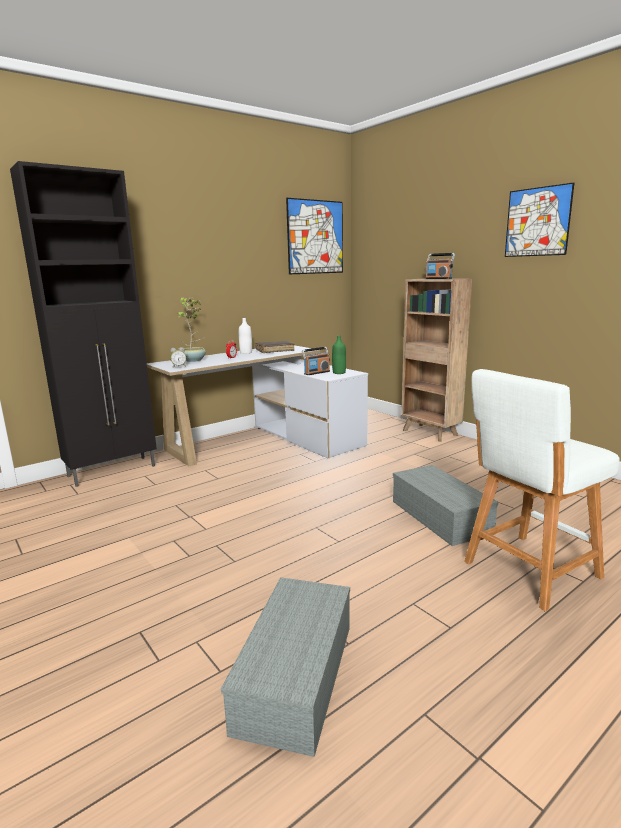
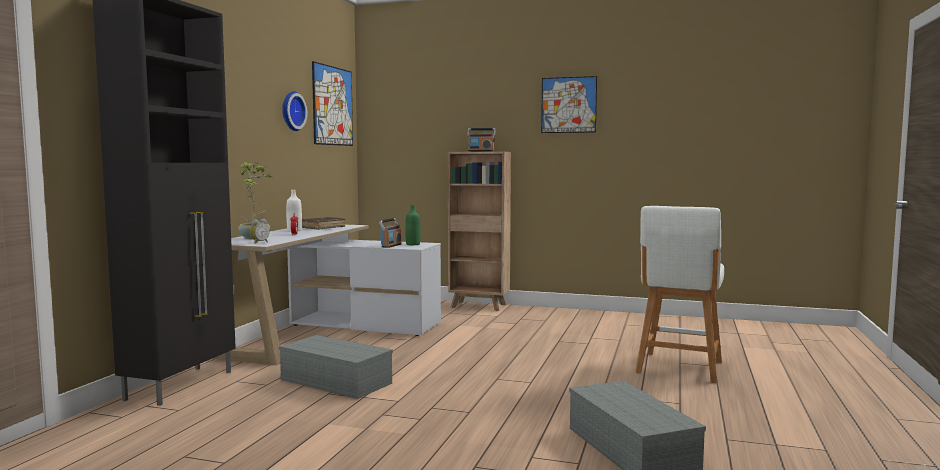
camera: 35 degrees left, 10 degrees down
(258, 246) = (291, 111): none -> wall clock
(442, 517) = (580, 354): grey storage box -> grey storage box (338, 381)

